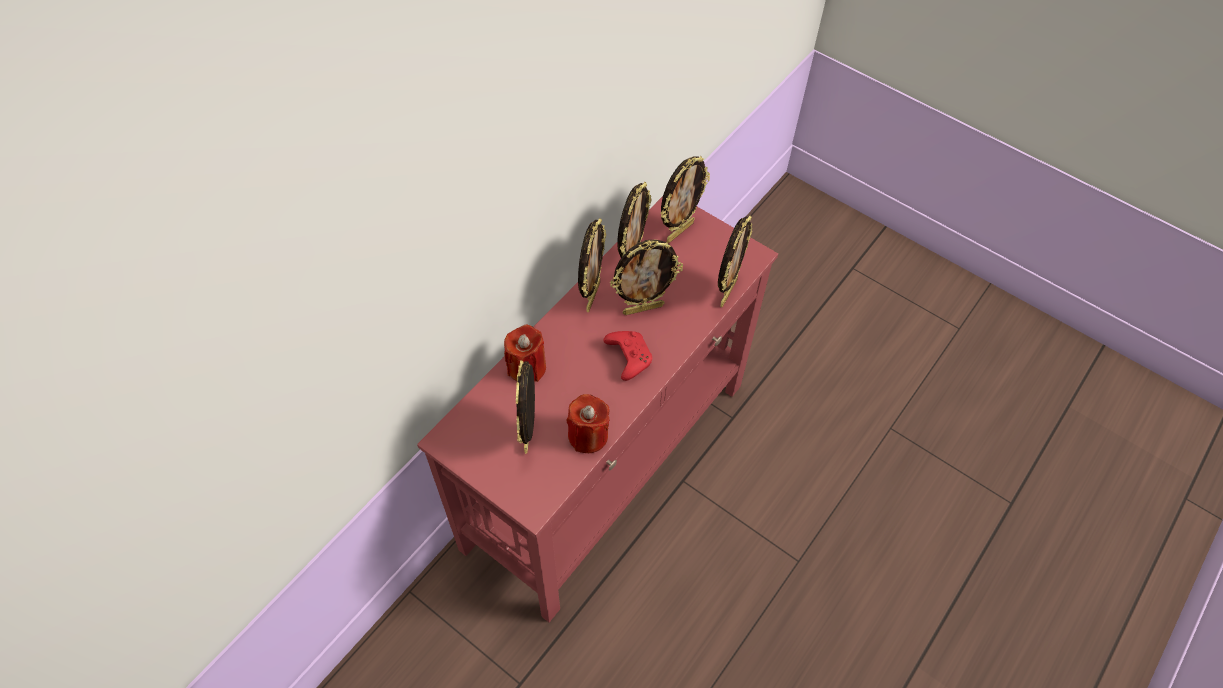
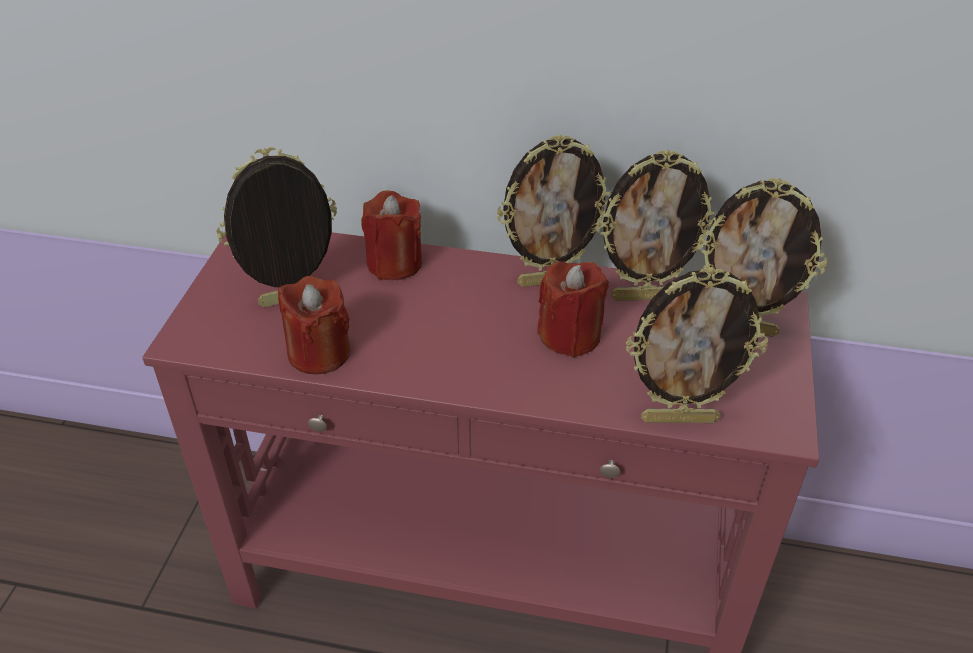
camera: 65 degrees right, 15 degrees down
(628, 357) = (474, 348): red game controller -> none
(643, 308) = (570, 336): picture frame -> red candle

